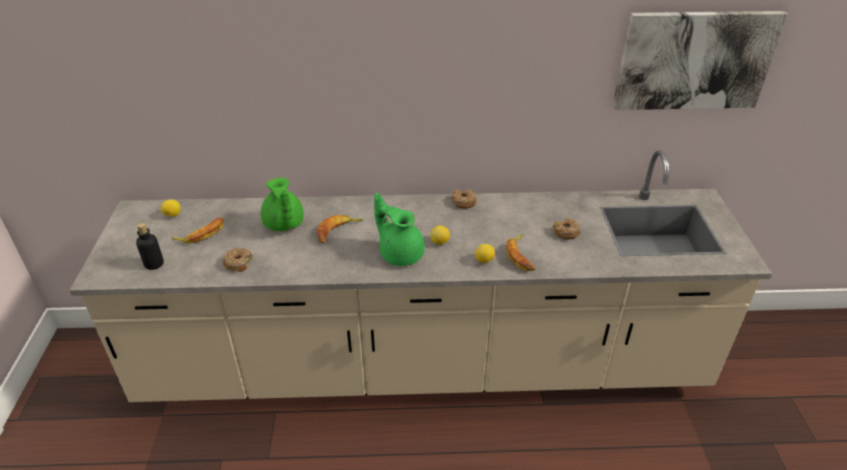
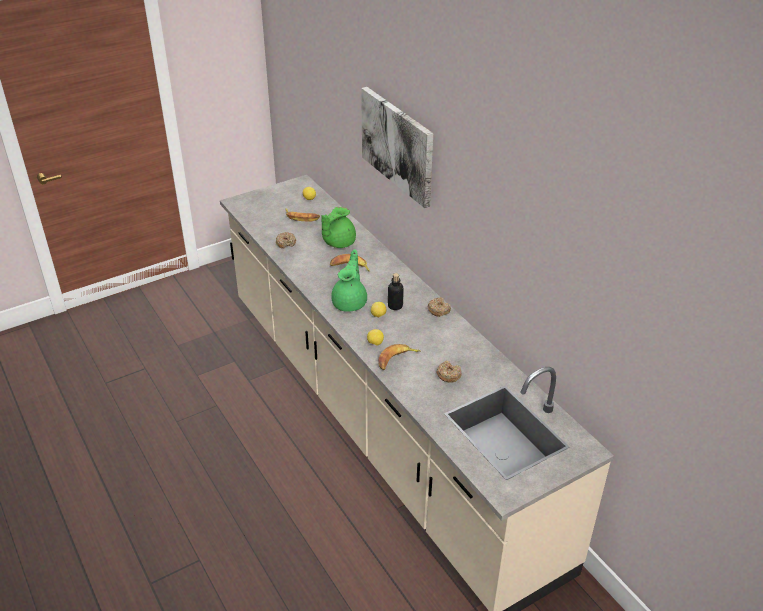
camera: 60 degrees right, 0 degrees up
(154, 264) = (261, 215): bottle -> bottle (395, 306)
(694, 60) = (602, 306): picture -> picture (398, 145)

